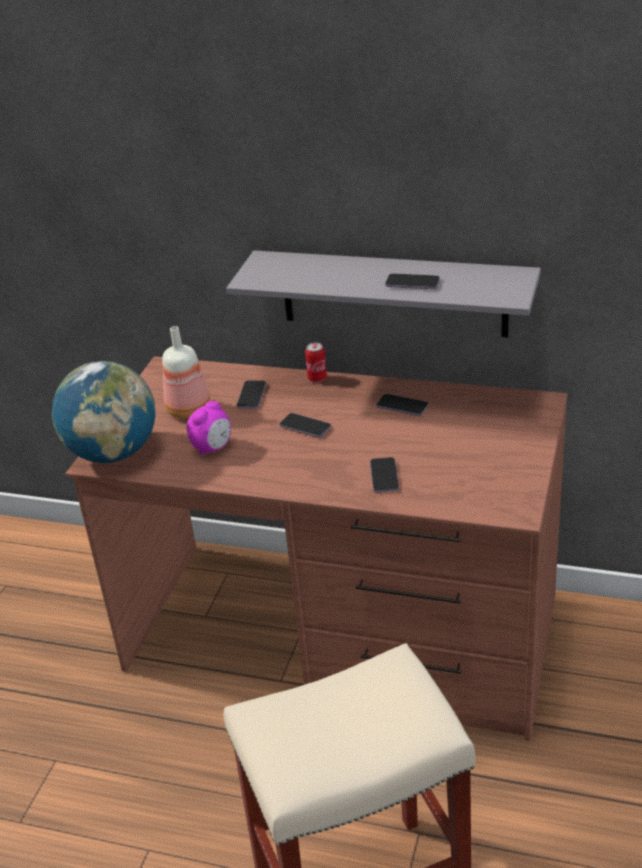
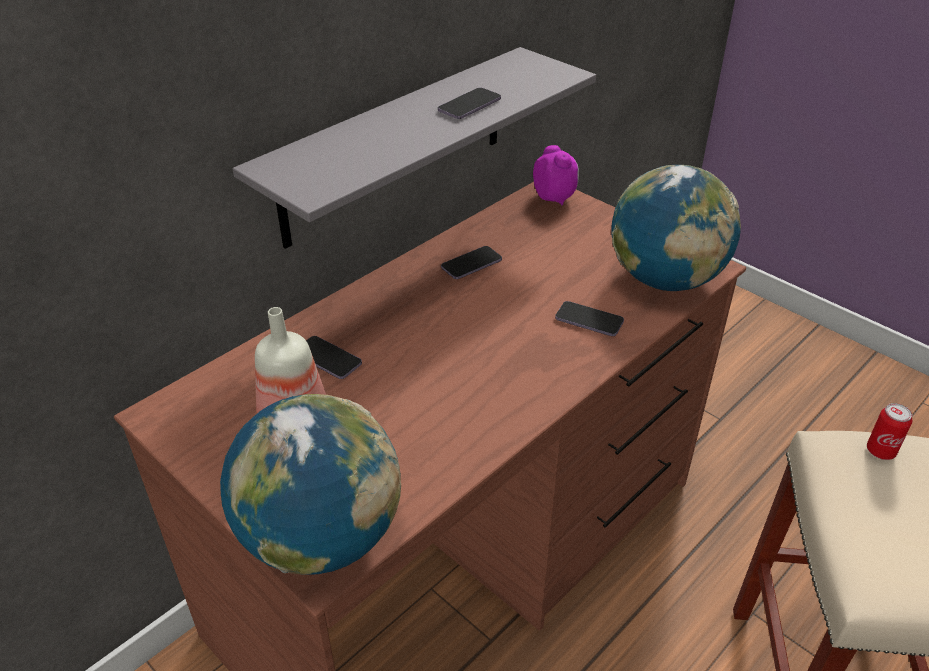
camera: 65 degrees left, 5 degrees up
(212, 448) = (409, 431): alarm clock -> alarm clock (554, 197)
(305, 427) = (441, 341): phone -> none
(317, 378) = (350, 298): can -> can (880, 451)
(473, 495) = (665, 279): none -> globe

